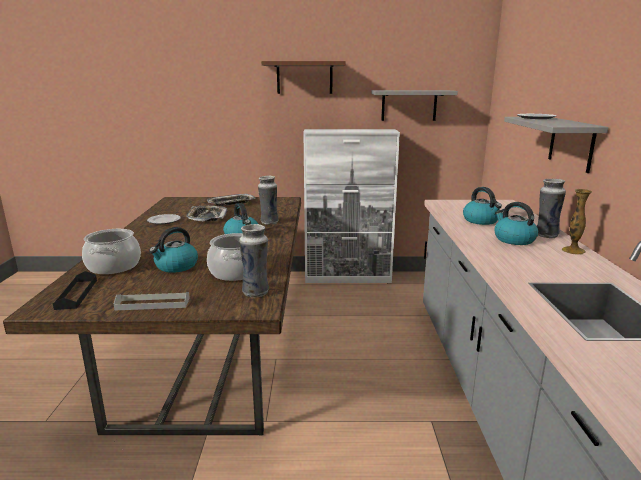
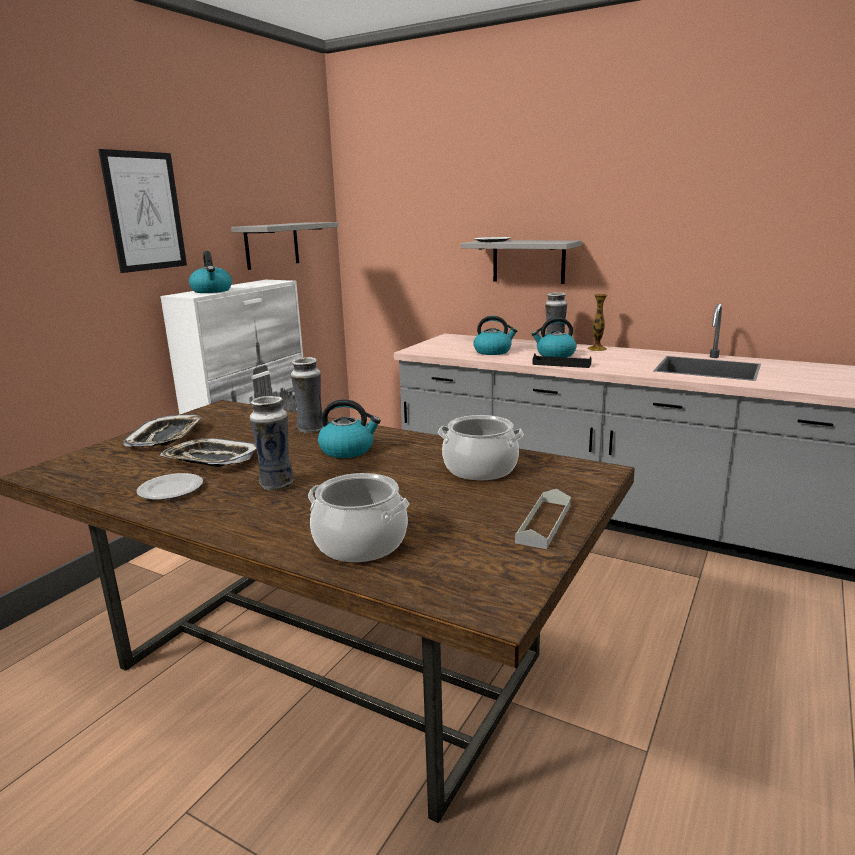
camera: 60 degrees left, 0 degrees up
(76, 294) = (458, 576): black tray -> black tray (561, 364)
(176, 266) = (418, 499): kettle -> kettle (212, 291)
(256, 292) = (554, 467): vase -> vase (276, 484)
(304, 78) = (145, 211): brown shelf -> picture

